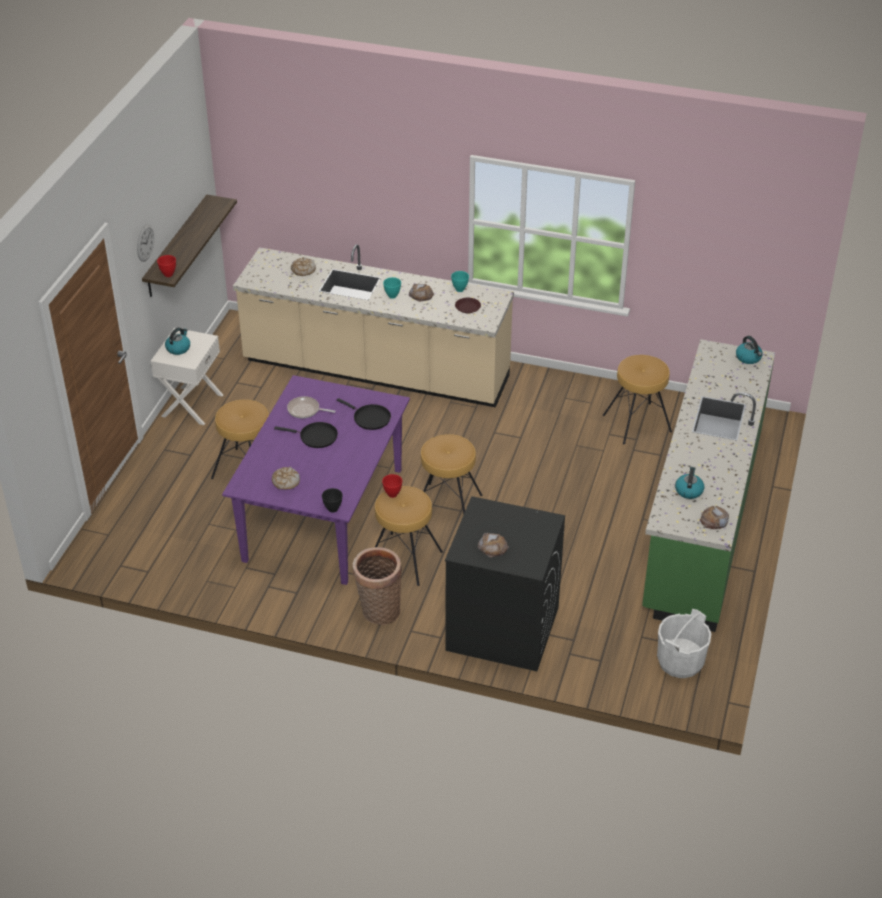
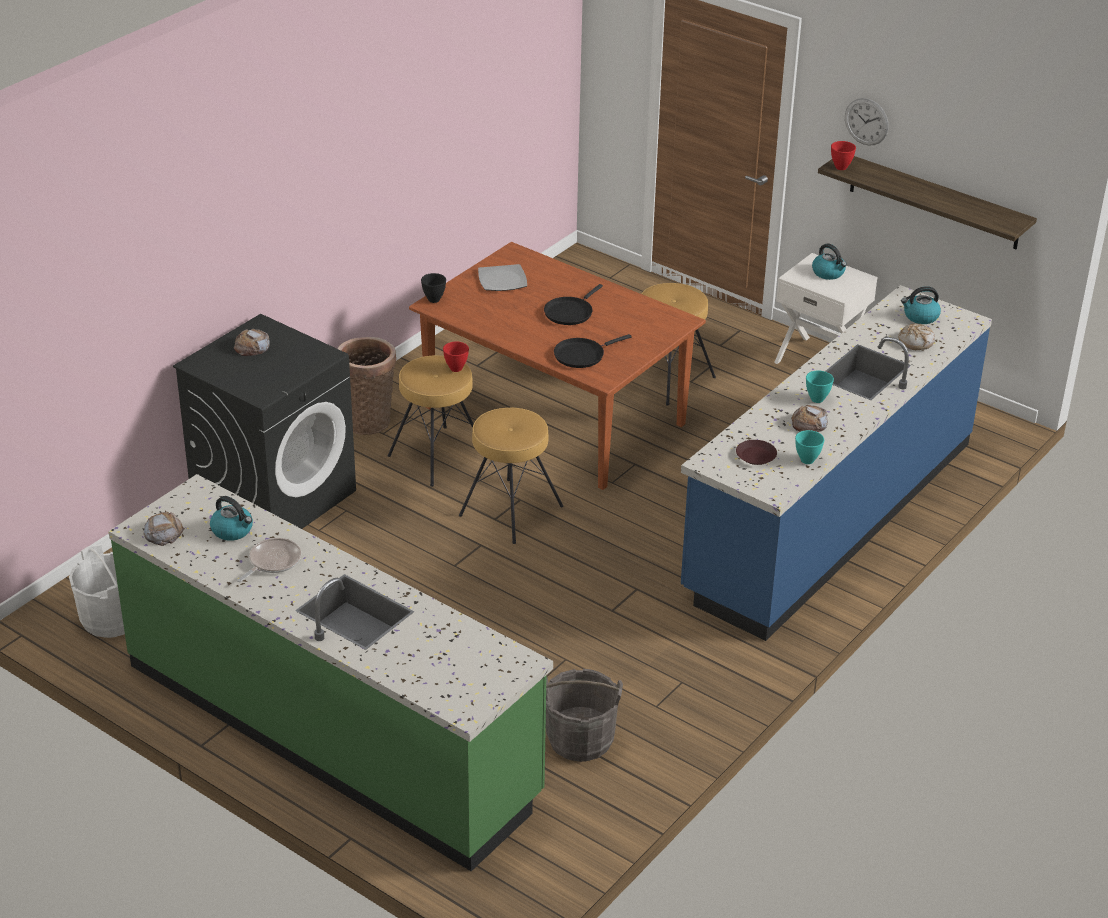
camera: 110 degrees right, 5 degrees down
(285, 481) = (503, 280): bread -> plate
(305, 410) = (626, 315): frying pan -> frying pan (272, 562)
(324, 515) = (553, 416): purple dining table -> brown dining table
(376, 371) = (829, 516): beige counter -> blue counter
(637, 423) = (580, 740): brown stool -> grey bucket
(748, 358) = (472, 696): kettle -> kettle (920, 317)

